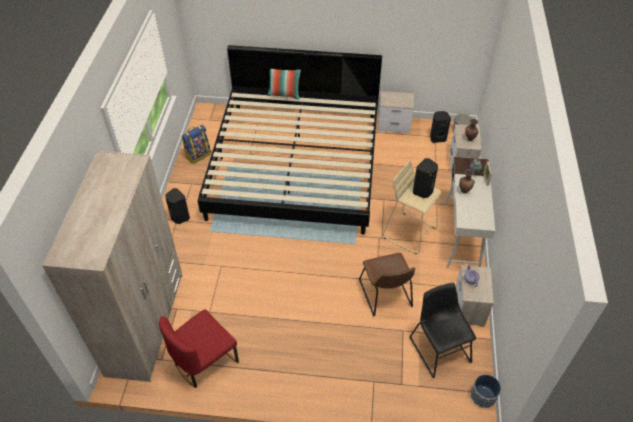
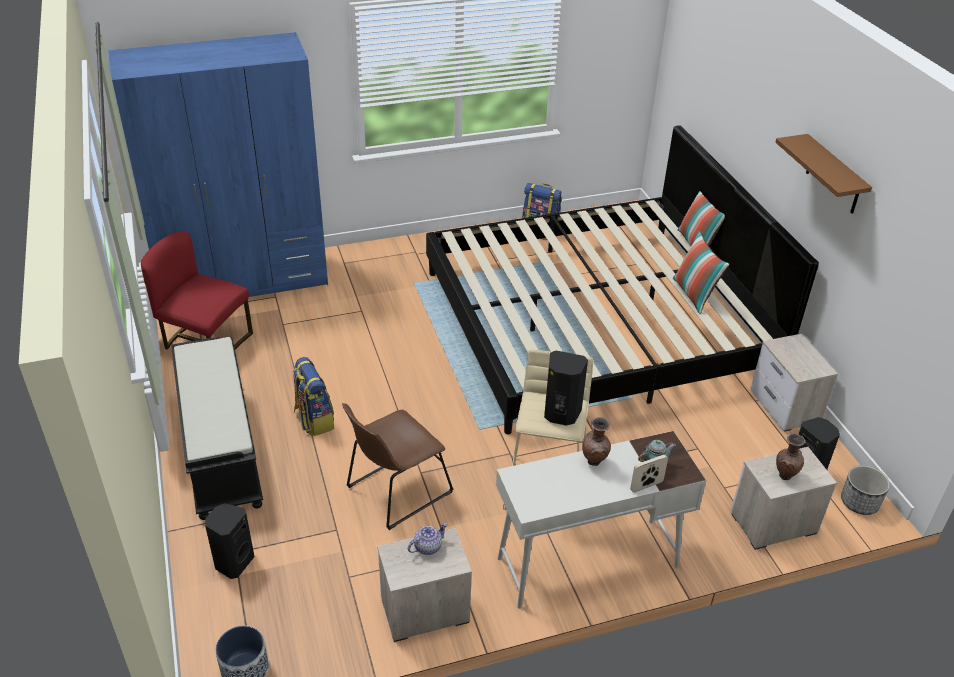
camera: 65 degrees right, 10 degrees down
(146, 323) = (244, 281): beige wardrobe -> blue wardrobe
(179, 217) = (421, 252): black speaker -> black speaker (233, 562)
(311, 318) = (314, 419): none -> backpack
(313, 374) = (219, 449): none -> black bench
(325, 113) = (694, 295): none -> pillow
(374, 13) = (834, 176): none -> brown shelf
(438, 347) = (322, 584): black chair -> none

